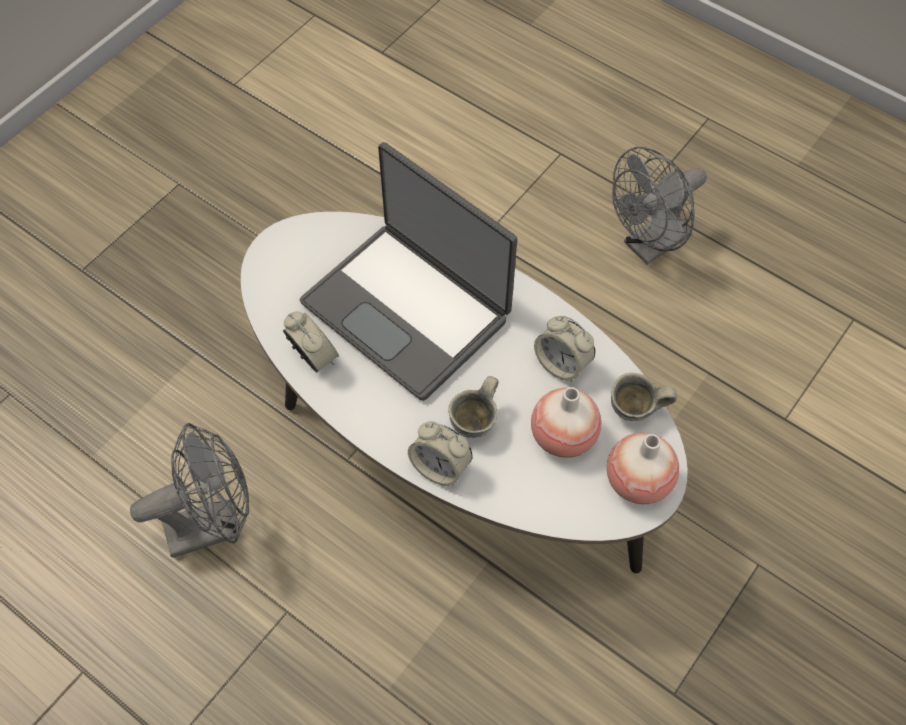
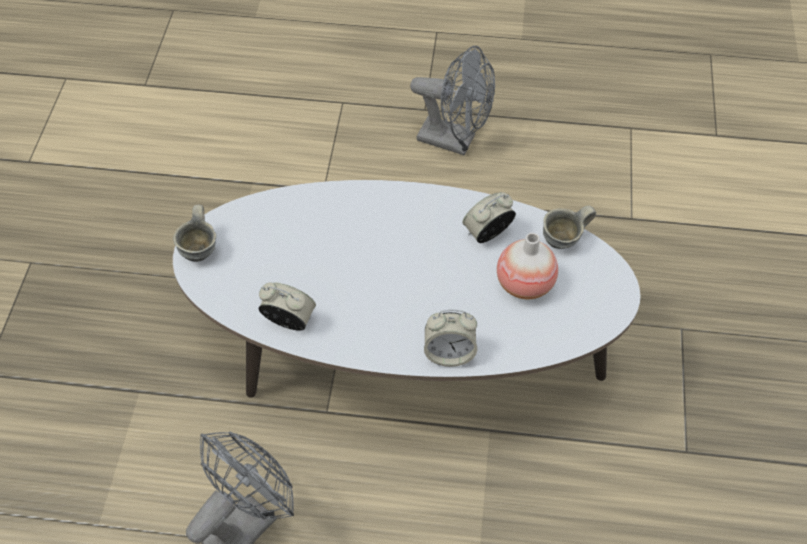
camera: 30 degrees left, 5 degrees down
(408, 309) = (340, 248): laptop -> none
(477, 424) = (454, 307): grey mug -> grey mug (202, 250)
(562, 364) = (487, 233): alarm clock -> alarm clock turned 135 degrees clockwise
(638, 481) = (600, 289): vase -> none
(649, 246) = (455, 140): grey fan -> grey fan turned 90 degrees counterclockwise

